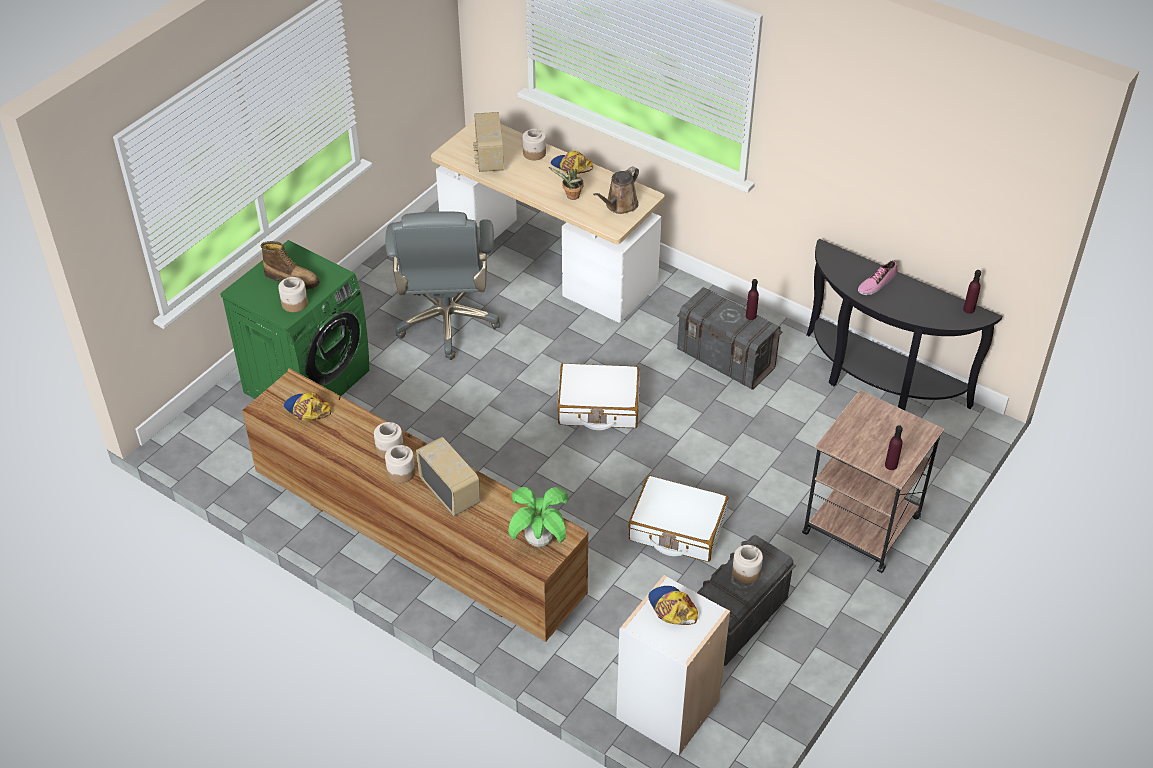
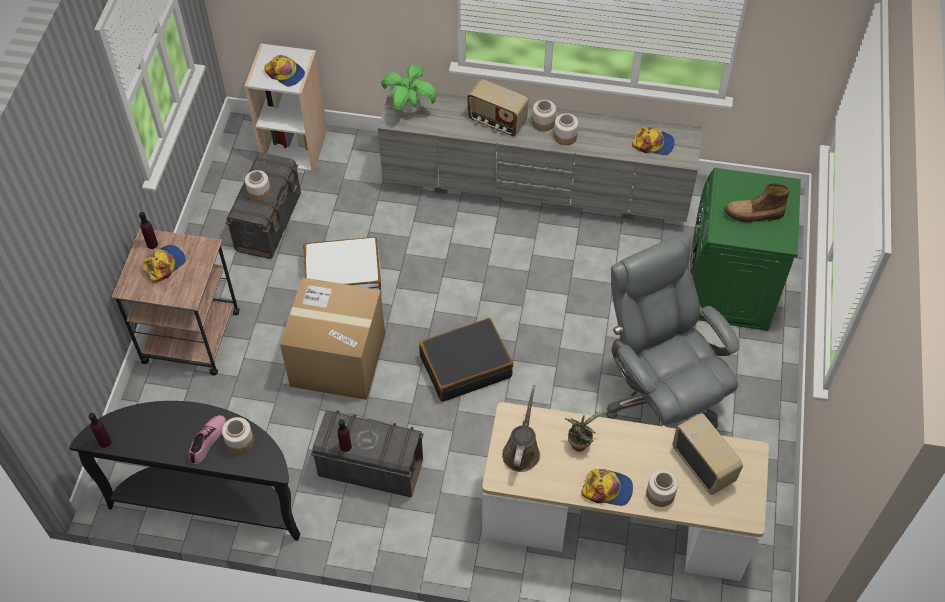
camera: 155 degrees right, 10 degrees up
(294, 303) = (729, 191): jar -> jar (239, 441)
(417, 545) = (536, 191): brown cabinet -> grey cabinet
(598, 406) = (465, 366): white suitcase -> black suitcase
(717, 452) = (338, 359): none -> cardboard box
(882, 441) = (164, 264): none -> cap

